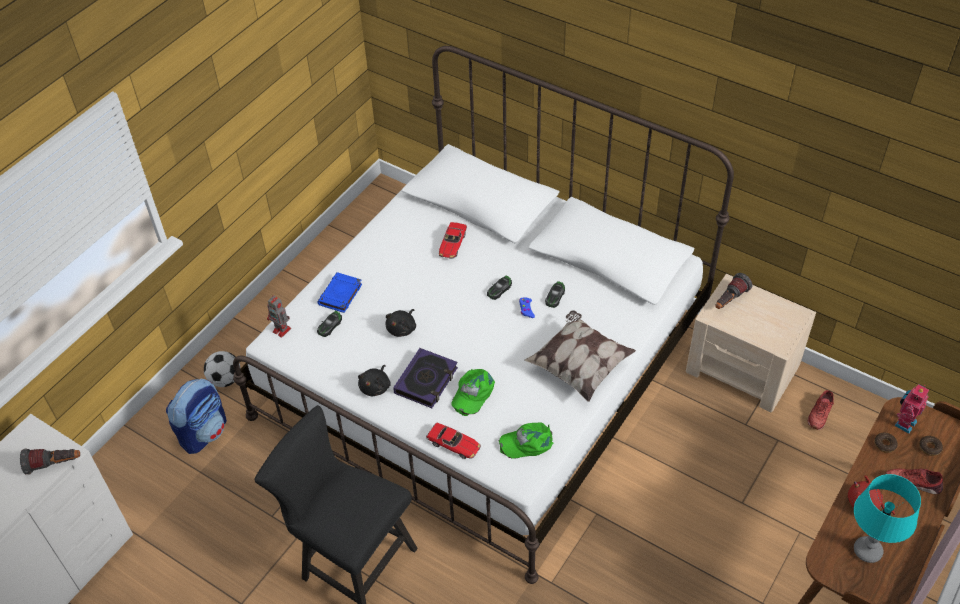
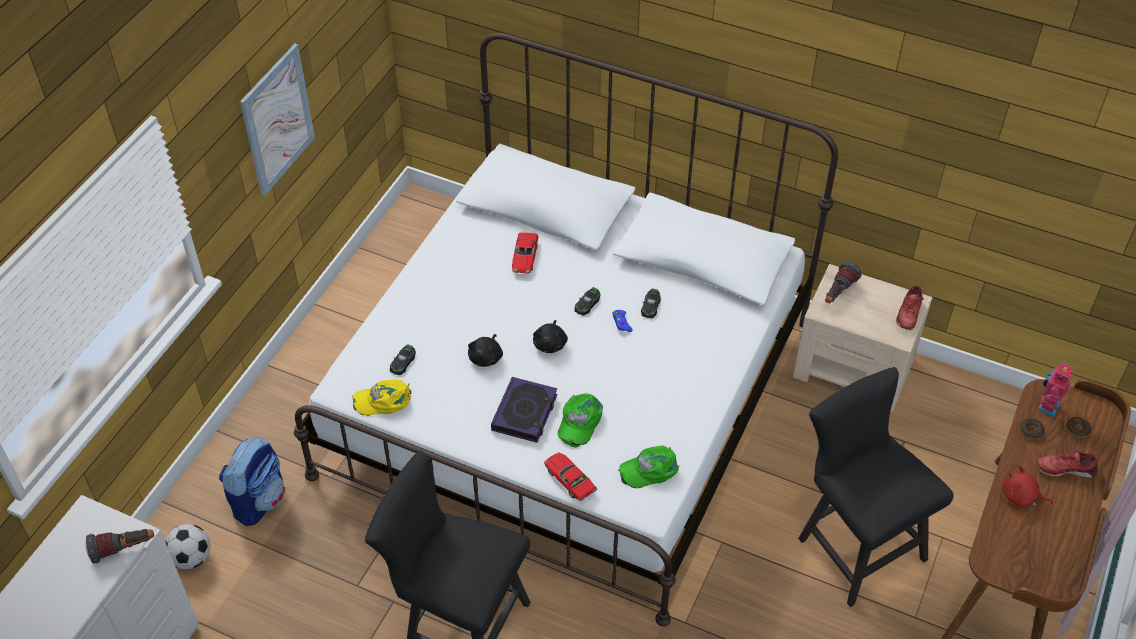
camera: 10 degrees left, 0 degrees up
(225, 379) = (272, 437): football -> football (191, 558)
(244, 107) = (277, 120): none -> picture
(282, 330) = (349, 372): toy robot -> none
(306, 357) = (383, 400): none -> yellow cap
(340, 295) = (408, 326): blue book -> none
(376, 387) = (469, 425): black plush toy -> black plush toy (550, 344)
(454, 445) = (569, 480): toy car -> toy car turned 150 degrees counterclockwise
(579, 366) = (691, 379): pillow -> none
(717, 529) = (854, 544): none -> black chair
(819, 414) = (944, 408): red shoe -> red shoe (908, 313)
(867, 551) = (1030, 544): turquoise table lamp -> none

